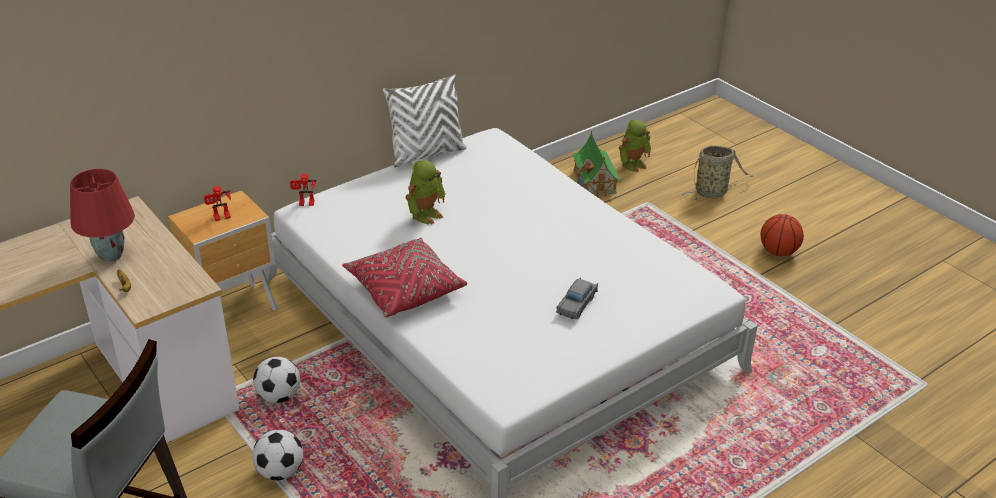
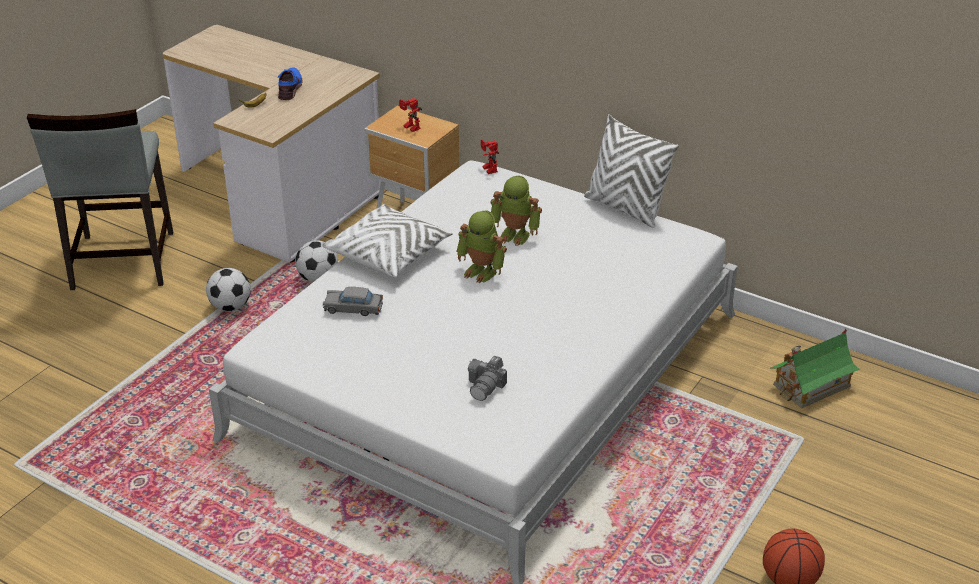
camera: 70 degrees right, 0 degrees up
(111, 256) = (290, 88): red table lamp -> blue shoe
(404, 289) = (389, 254): red pillow -> white pillow
(577, 304) = (423, 360): grey toy car -> grey toy car (353, 308)
(627, 280) = (486, 386): none -> camera
(633, 164) = (881, 409): toy robot -> toy robot (482, 271)
(712, 192) = (881, 494): basket -> none

